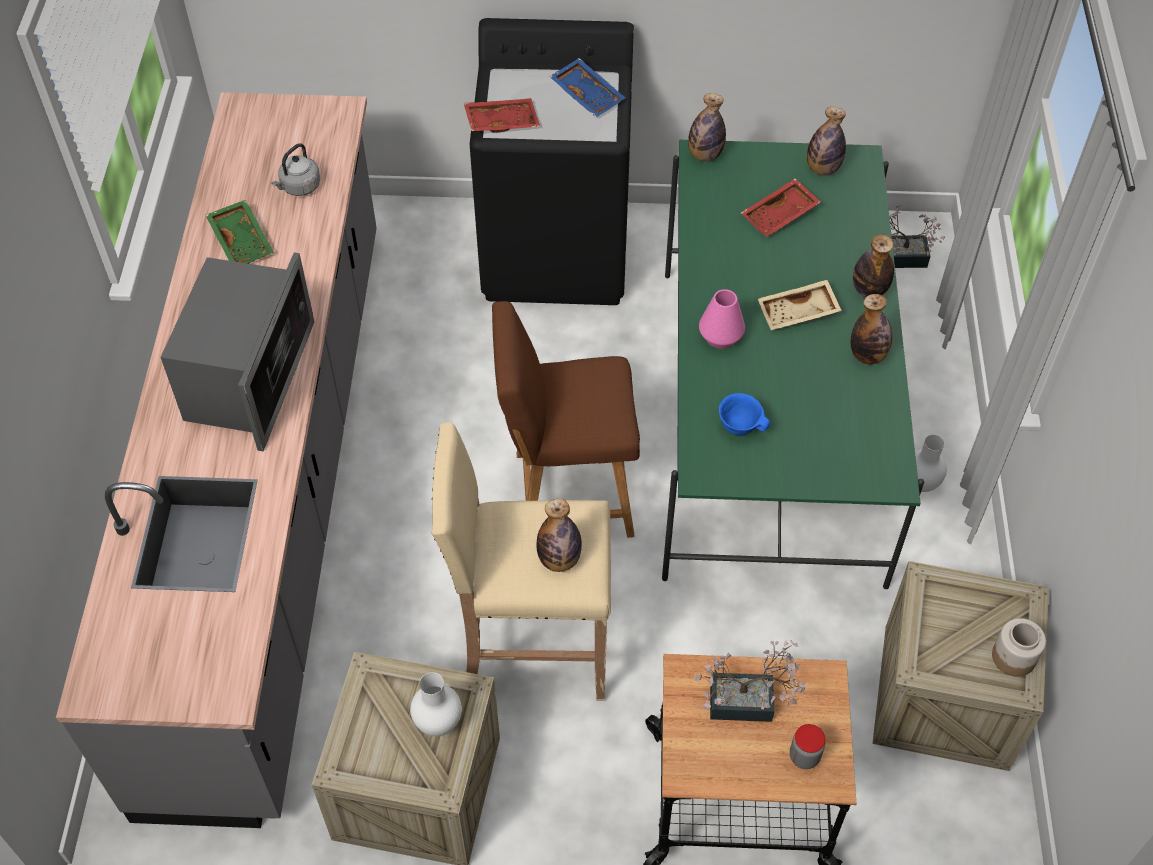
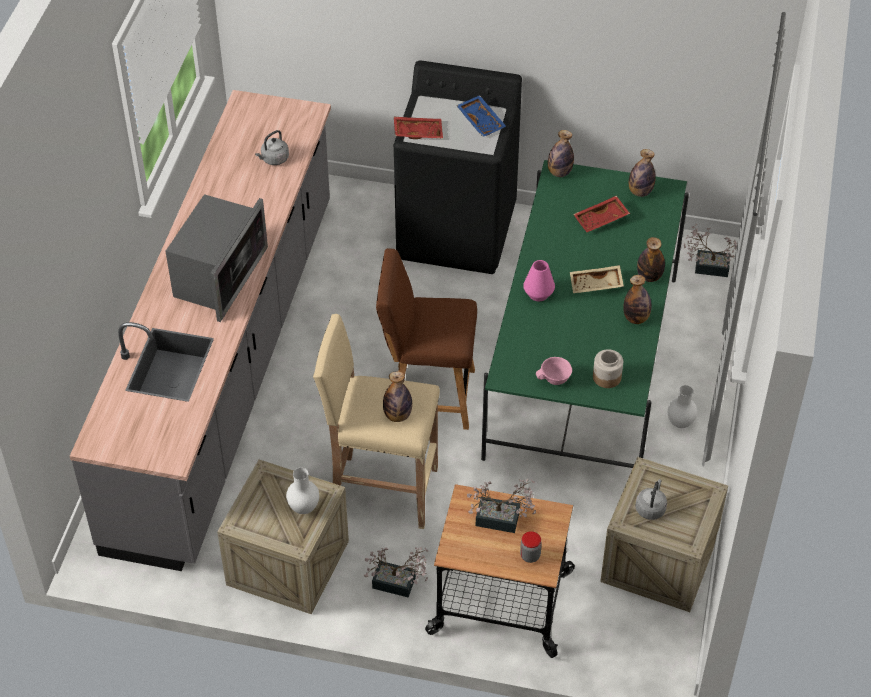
camera: 10 degrees right, 5 degrees down
(242, 240) = (230, 189): green tray -> none
(586, 796) = (399, 584): none -> potted plant
(740, 426) = (537, 351): blue bowl -> none
(777, 468) = (554, 380): none -> pink bowl
(949, 640) = (650, 508): none -> grey kettle
(1013, 657) = (690, 524): jar -> jar (606, 377)

